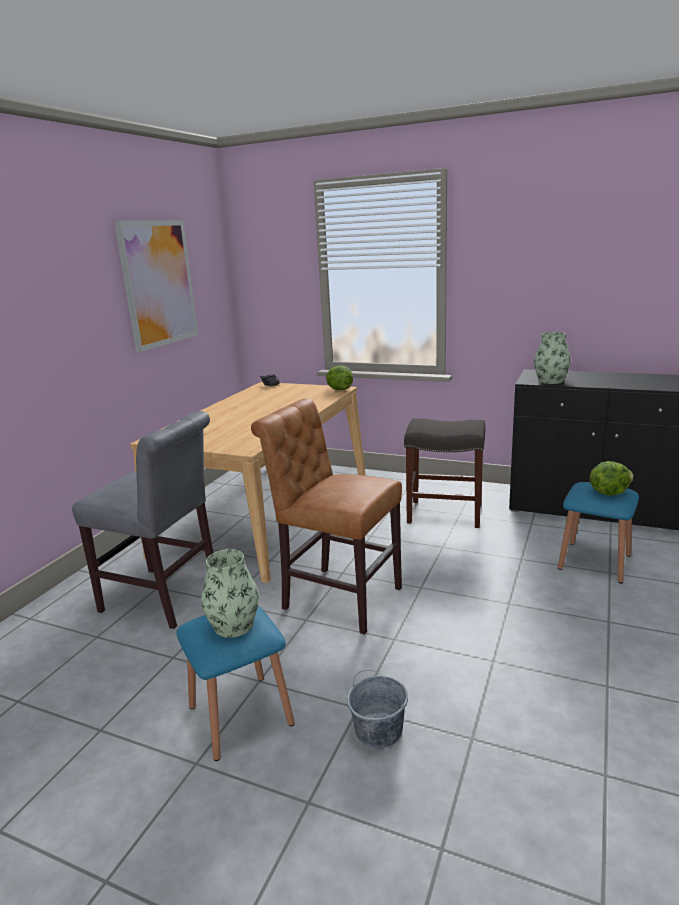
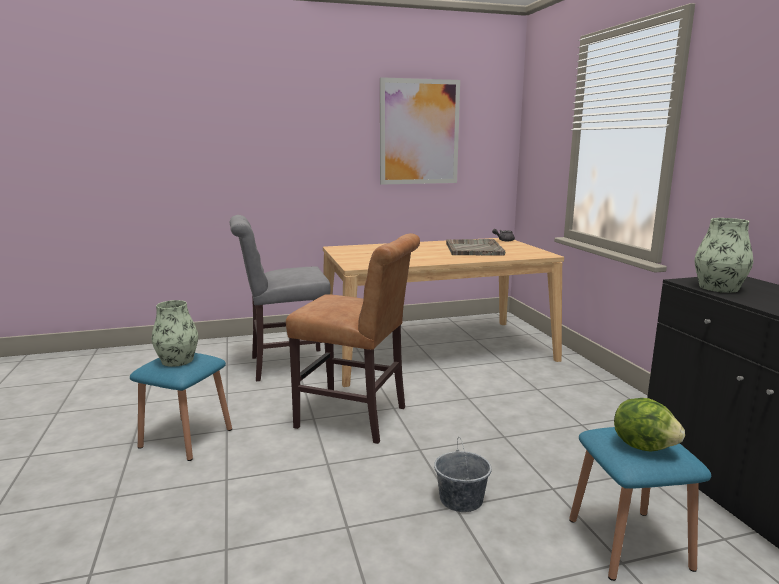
camera: 50 degrees right, 5 degrees down
(166, 599) = (284, 365): grey chair -> grey chair turned 90 degrees clockwise
(277, 400) = (474, 249): none -> grey tray
(336, 597) = (357, 419): brown chair -> brown chair turned 120 degrees clockwise
(339, 390) = (541, 255): lettuce -> none
(379, 730) = (206, 498): grey bucket -> grey bucket (461, 499)
(446, 513) = (570, 417): grey stool -> none

